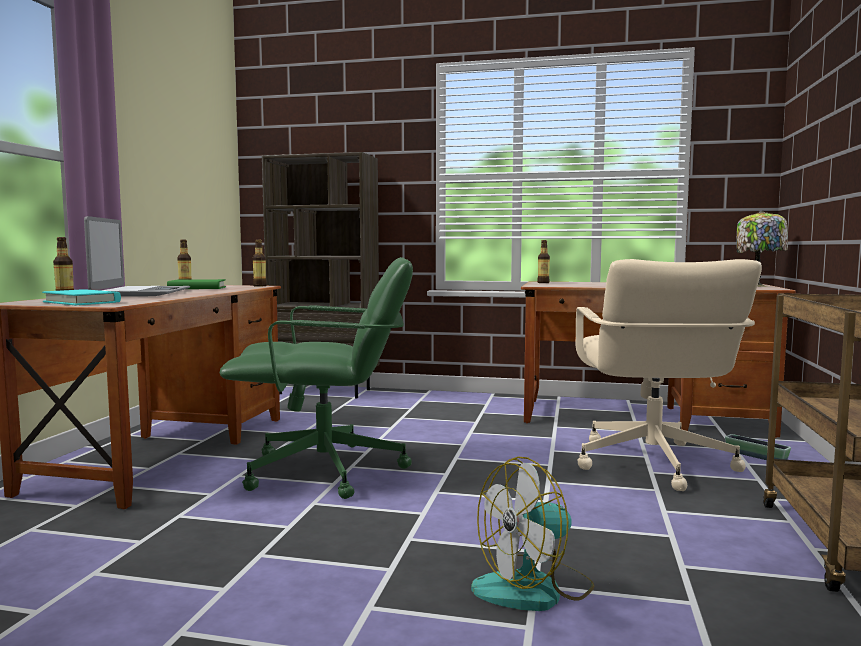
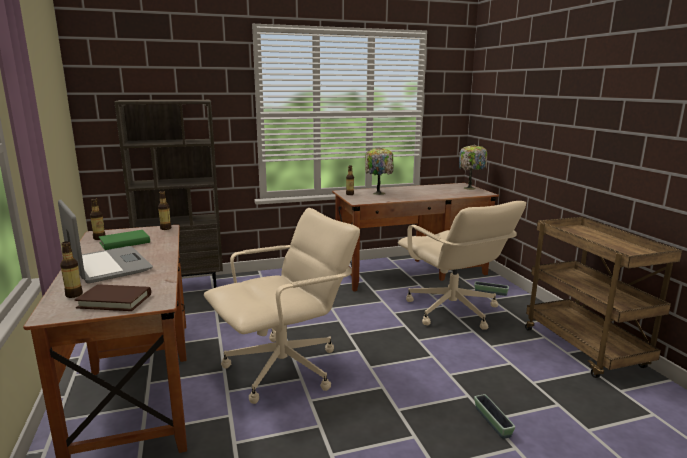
camera: 30 degrees left, 10 degrees up
(82, 302) = (115, 301): turquoise book -> brown book
(327, 471) = (284, 369): green office chair -> beige office chair
(534, 588) = (492, 422): fan -> planter
(588, 283) = (378, 193): none -> table lamp

